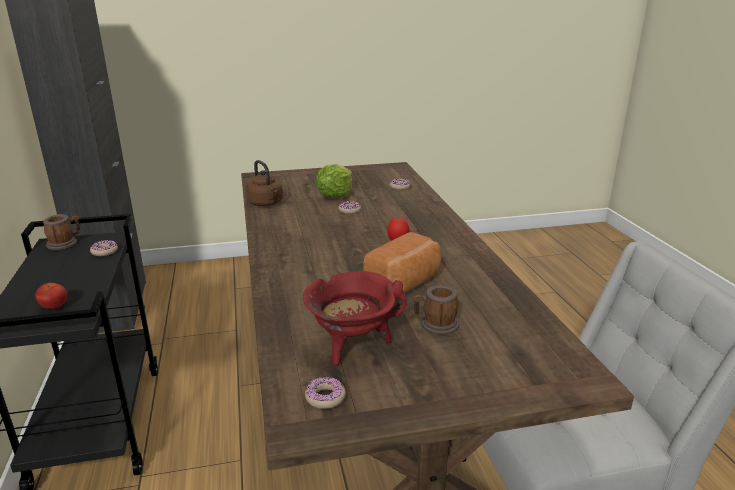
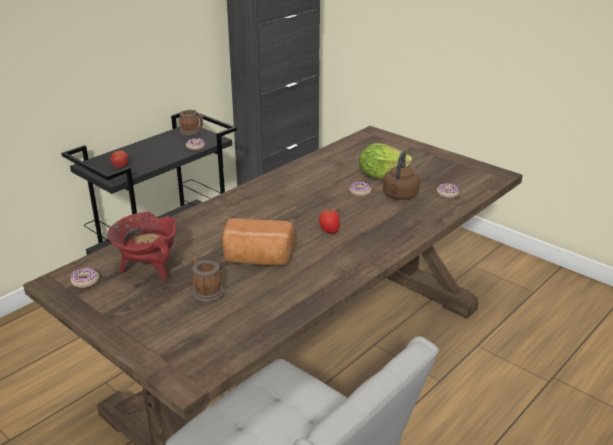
camera: 55 degrees right, 5 degrees up
(266, 203) = (325, 158): brown kettle -> brown kettle (399, 196)

